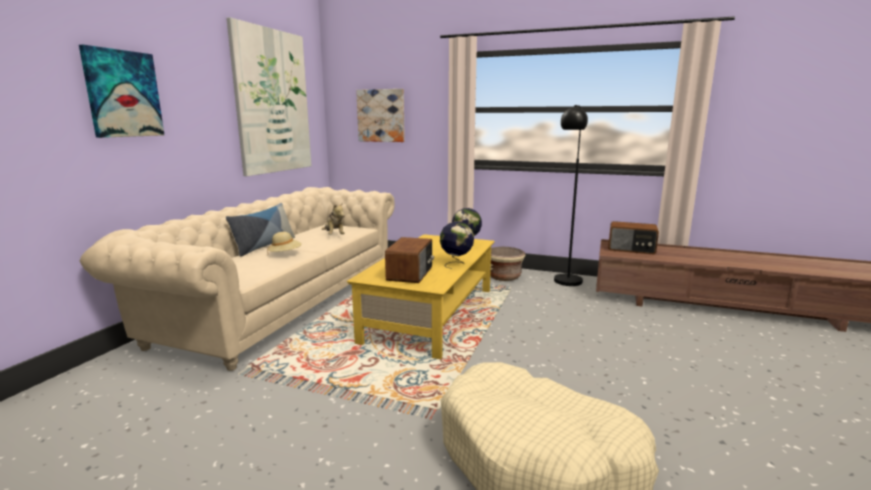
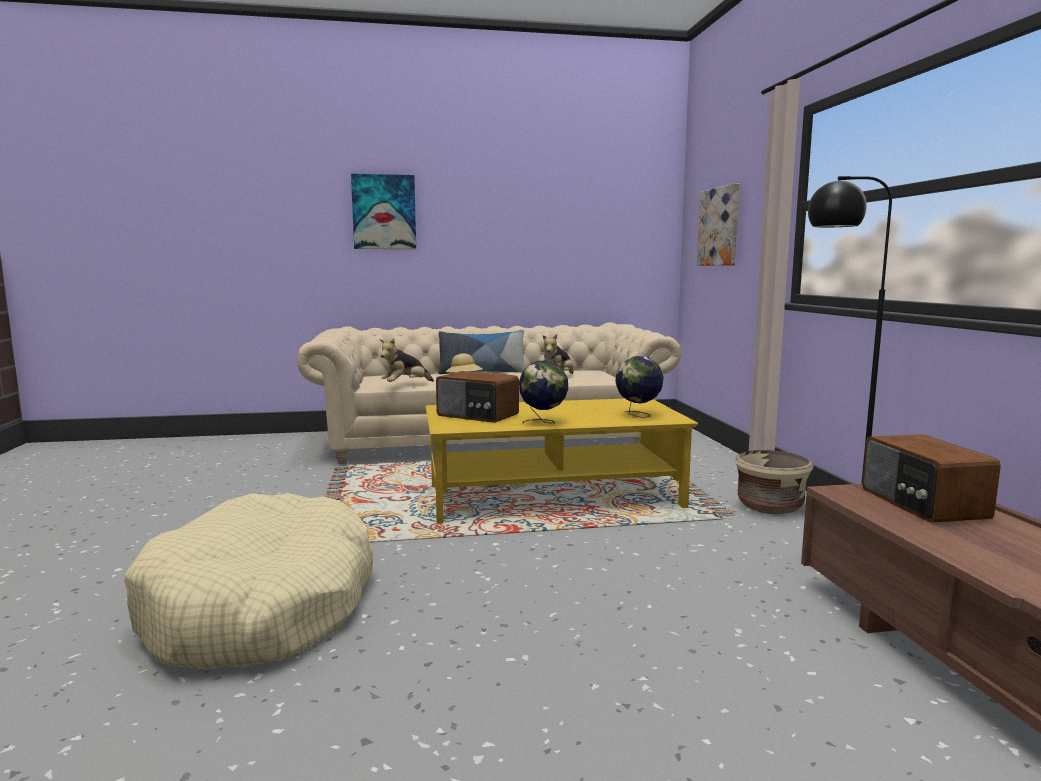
camera: 60 degrees right, 5 degrees down
(267, 272) = (405, 385): none -> plush toy
(273, 102) = (576, 215): picture -> none
(411, 273) = (477, 415): radio -> radio turned 45 degrees clockwise

